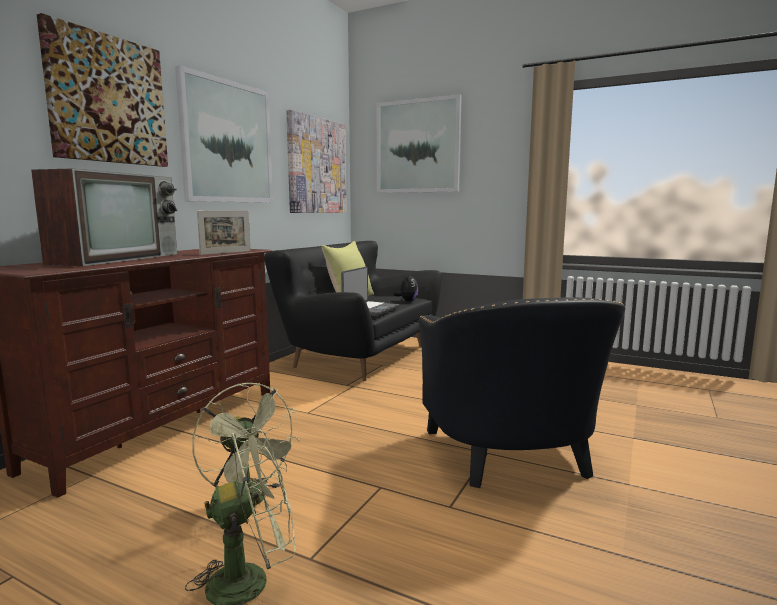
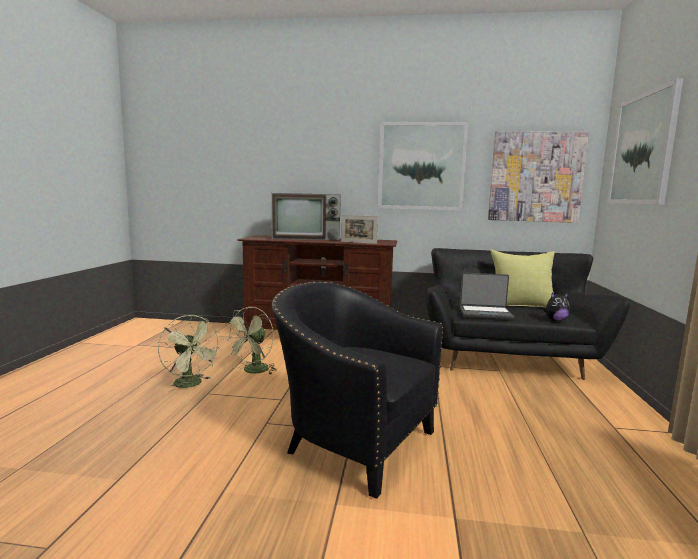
camera: 70 degrees right, 0 degrees up
(107, 100) = (332, 152): picture -> none
(512, 457) = (353, 442): black armchair -> black armchair turned 60 degrees clockwise

